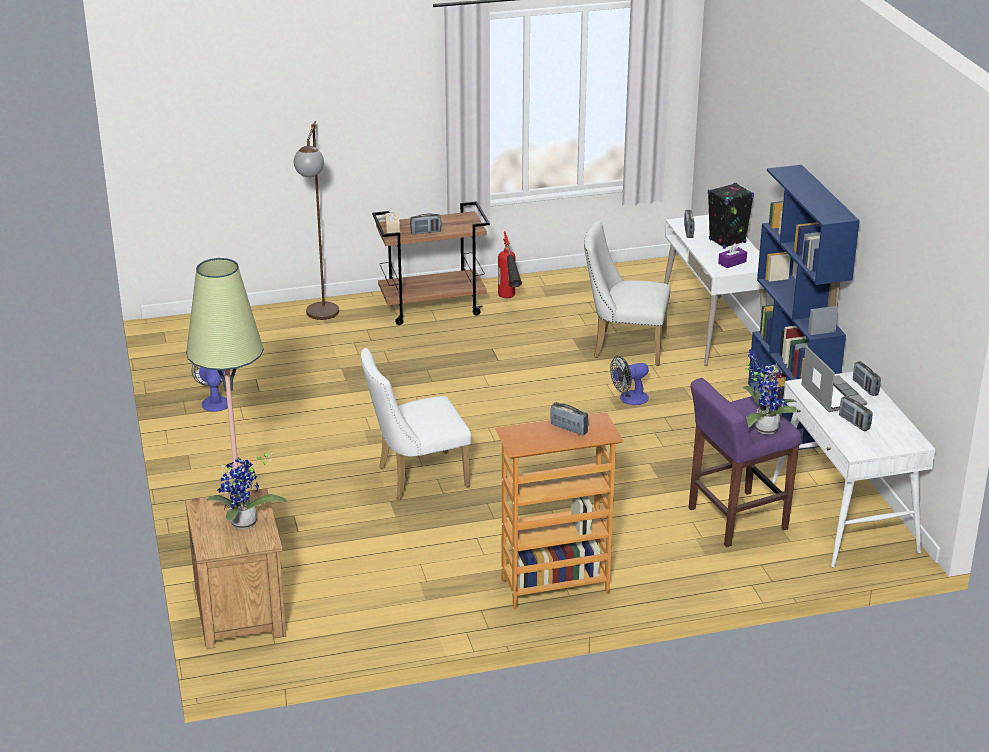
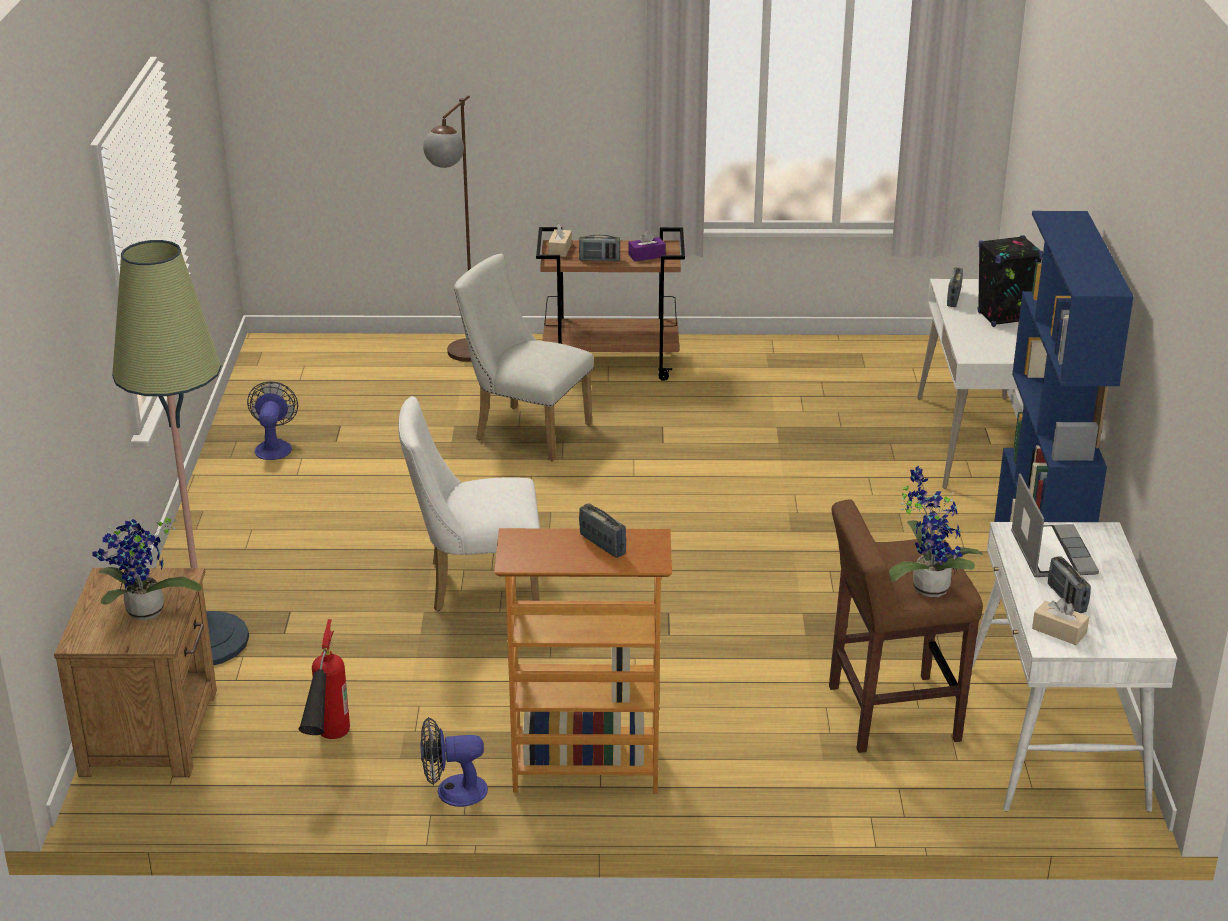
camera: 15 degrees right, 0 degrees up
(509, 302) = (715, 368): fire extinguisher -> fire extinguisher (327, 748)
(623, 347) = (840, 447): white chair -> white chair (525, 431)
(629, 399) = (815, 519): fan -> fan (452, 791)
(732, 262) = (995, 346): purple tissue box -> purple tissue box (646, 256)
(735, 519) = (890, 714): purple stool -> brown stool
(858, 443) = (1059, 631): none -> beige tissue box
(865, 388) = (1107, 549): radio -> none

